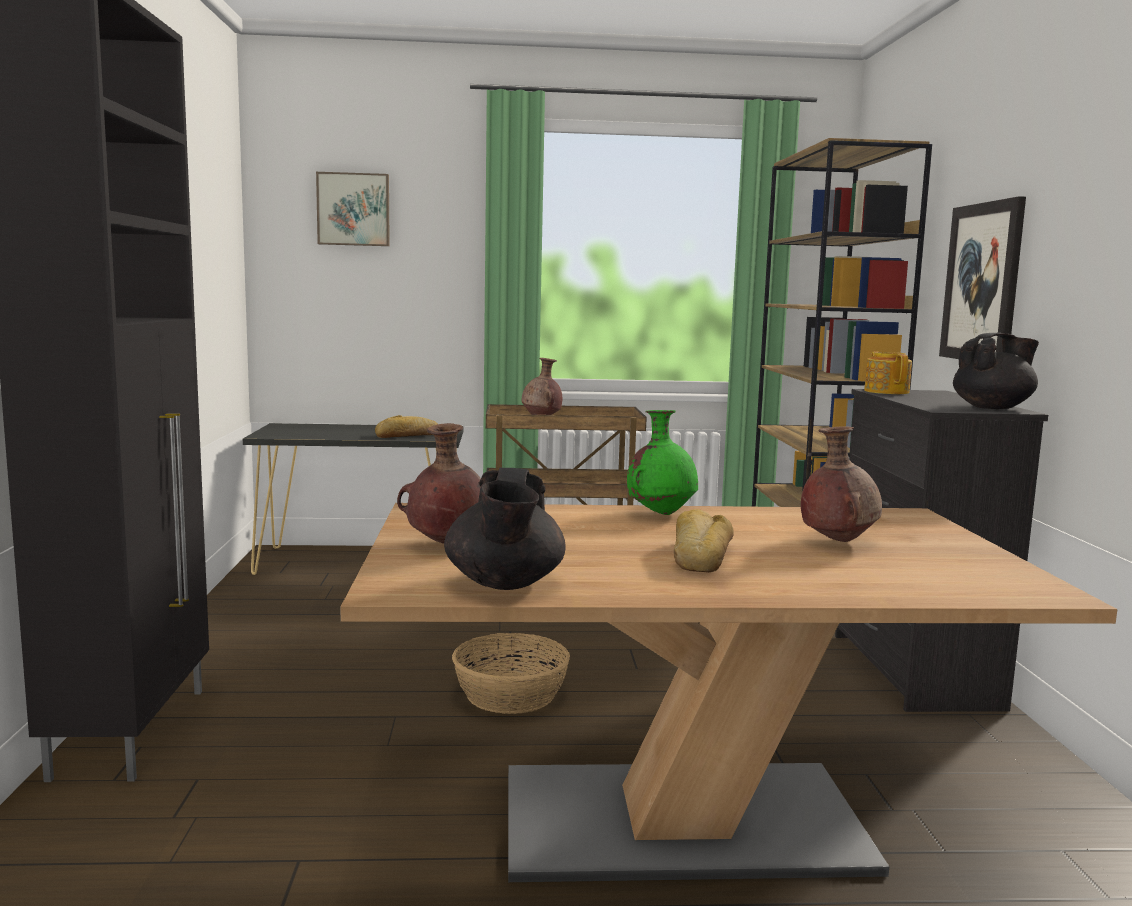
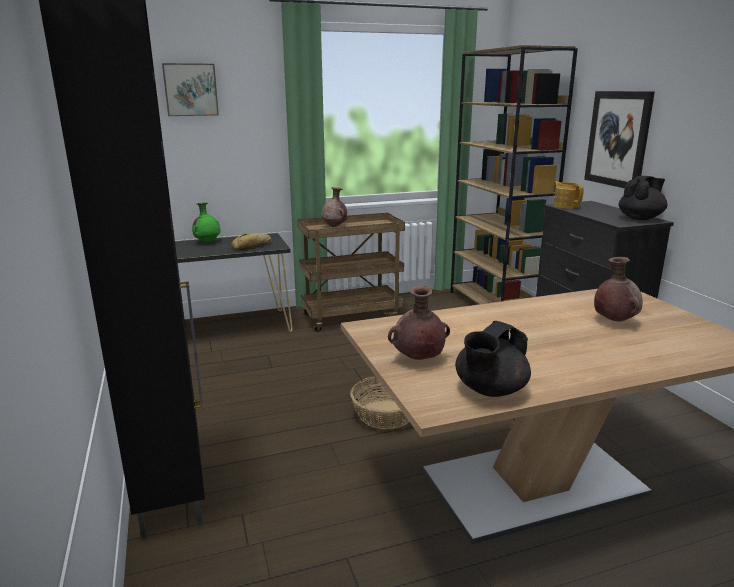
camera: 15 degrees left, 10 degrees up
(504, 584) = (489, 390): black teapot -> black teapot turned 60 degrees clockwise
(661, 513) = (501, 310): green vase -> green vase (208, 242)
(699, 555) = (561, 345): bread -> none

